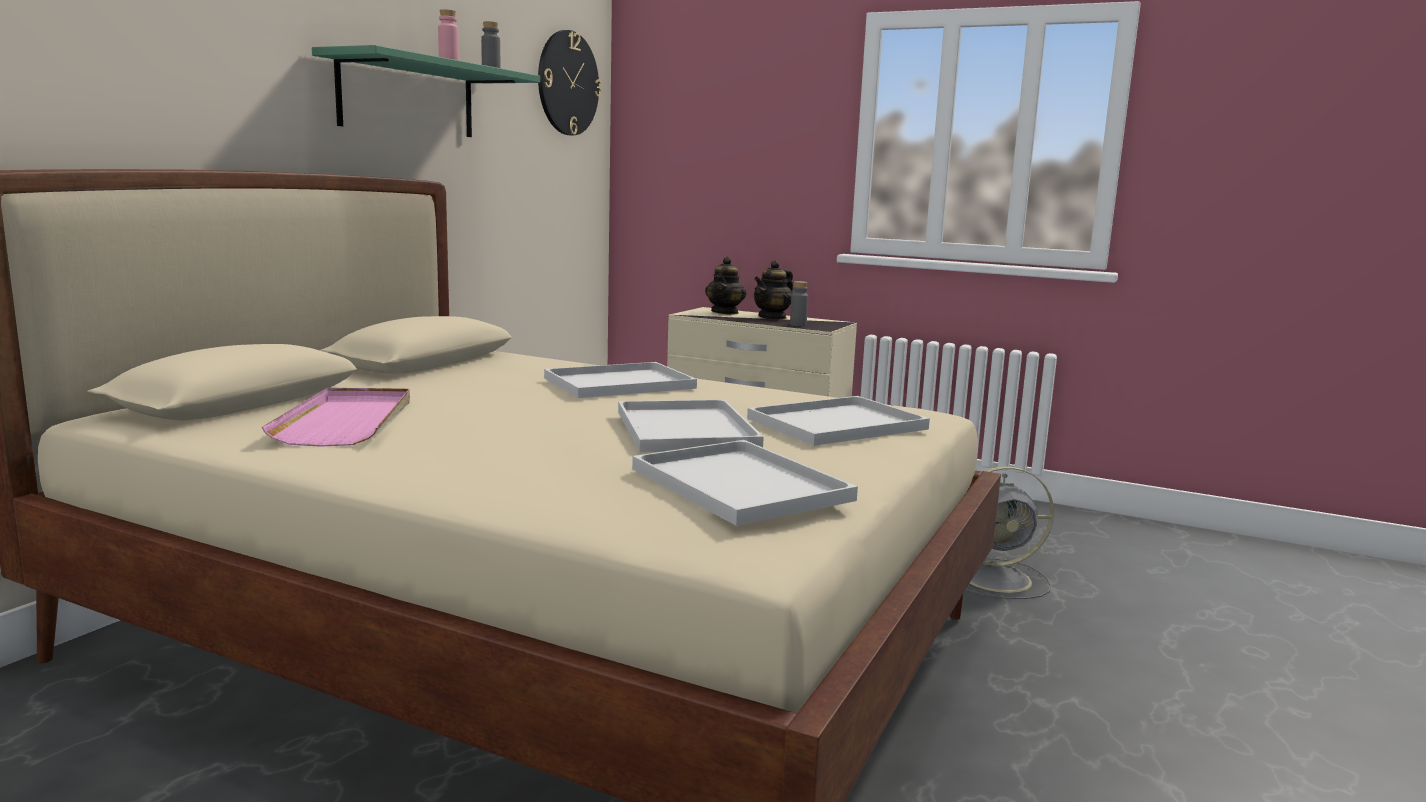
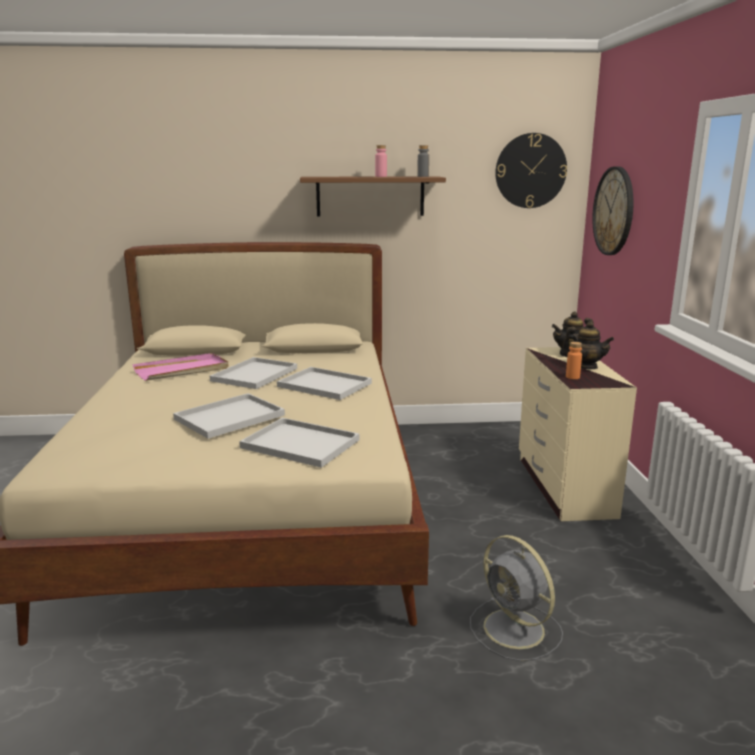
camera: 60 degrees right, 5 degrees up
(408, 97) = (370, 196): green shelf -> brown shelf
(693, 139) = (614, 211): none -> wall clock
(744, 485) = (131, 448): white tray -> white tray (254, 375)
(772, 317) = (585, 367): teapot -> teapot turned 150 degrees counterclockwise
(798, 325) = (572, 377): grey bottle -> orange bottle

